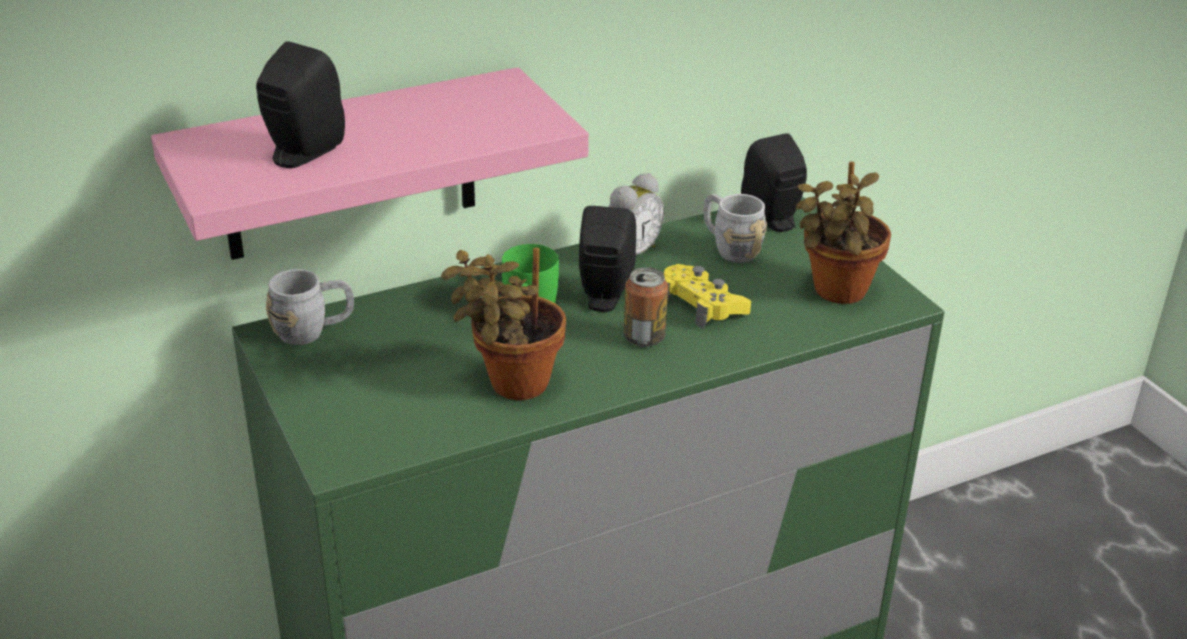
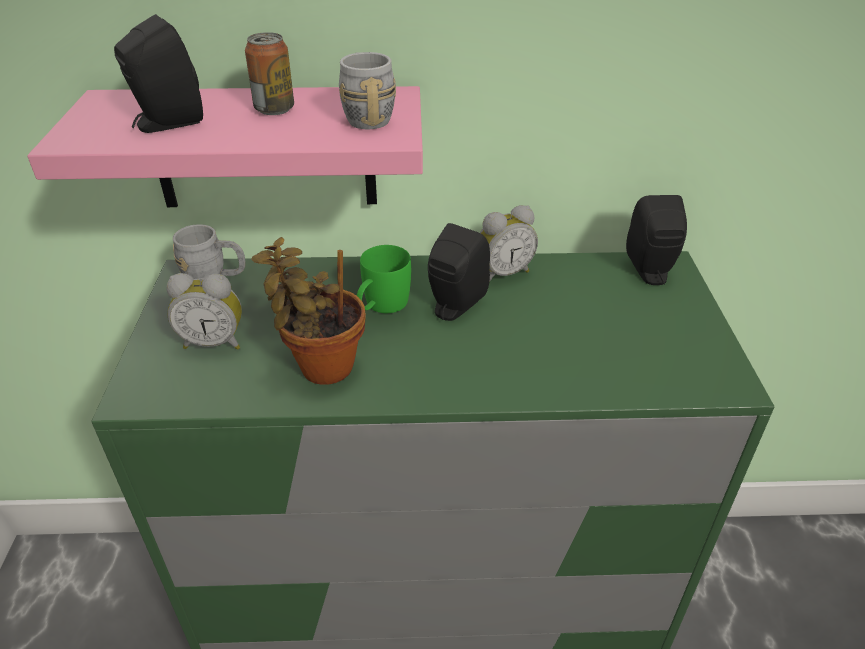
camera: 25 degrees right, 5 degrees up
(377, 391) = (214, 342): none -> alarm clock
(644, 338) = (461, 354): can -> can (274, 109)
(702, 305) = (534, 336): yellow game controller -> none
(729, 248) = (593, 288): grey mug -> grey mug (366, 115)
(836, 292) = (669, 356): potted plant -> none

